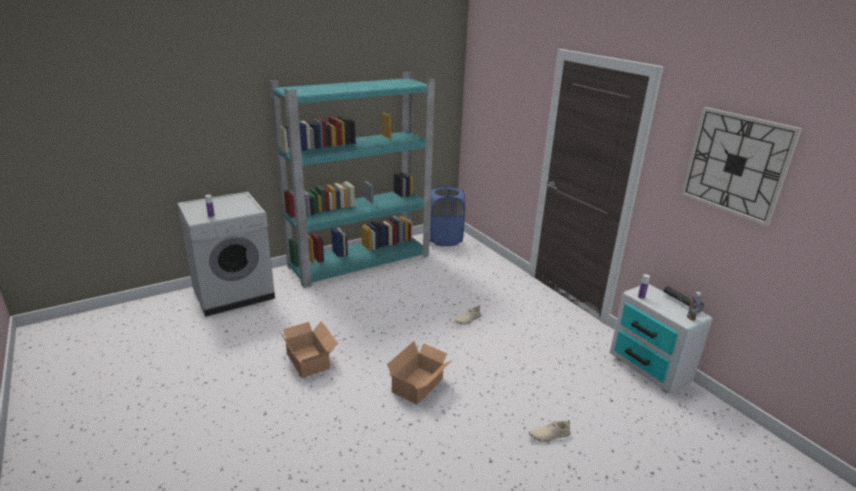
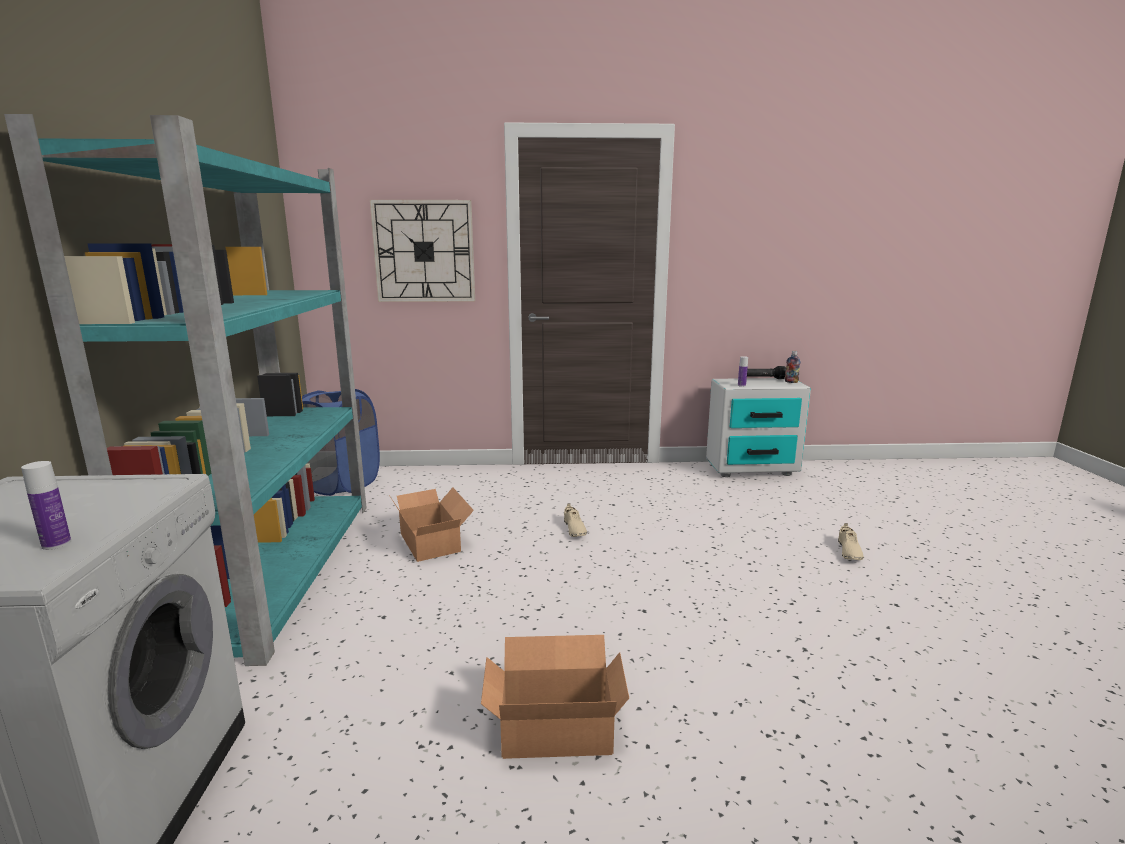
camera: 60 degrees left, 10 degrees down
(420, 385) = (710, 613): cardboard box -> cardboard box (432, 541)
(736, 164) = (779, 212): wall clock -> wall clock (424, 251)

